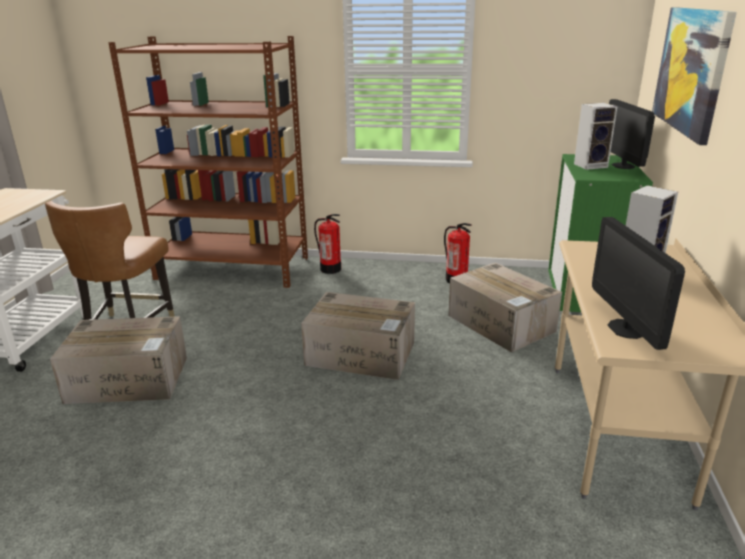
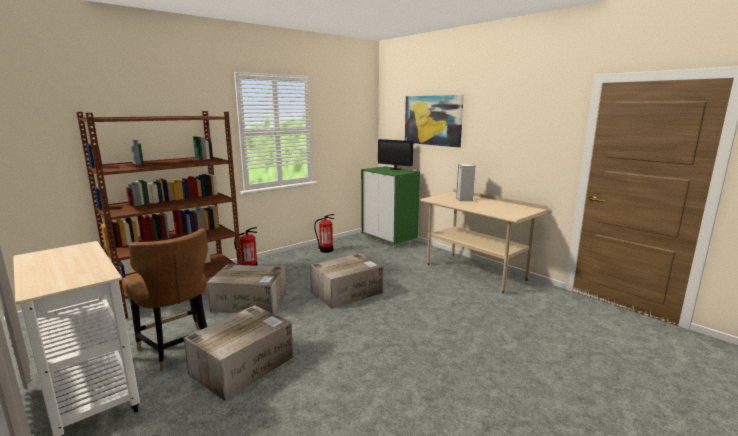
camera: 50 degrees left, 10 degrees down
(502, 324) = (379, 258): cardboard box -> cardboard box (251, 302)
(591, 165) = (384, 170): speaker -> none
(626, 329) = (503, 212): monitor -> none

